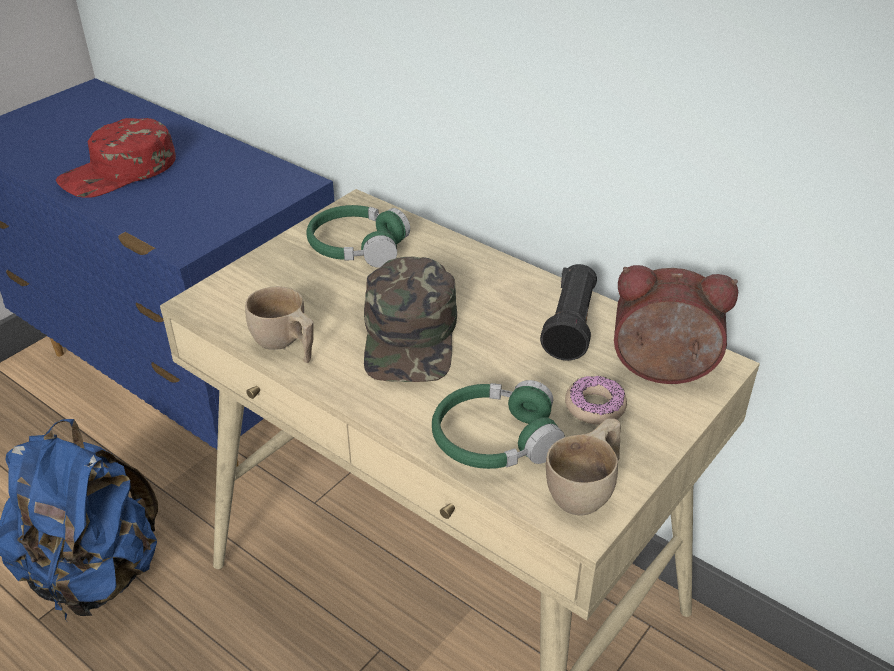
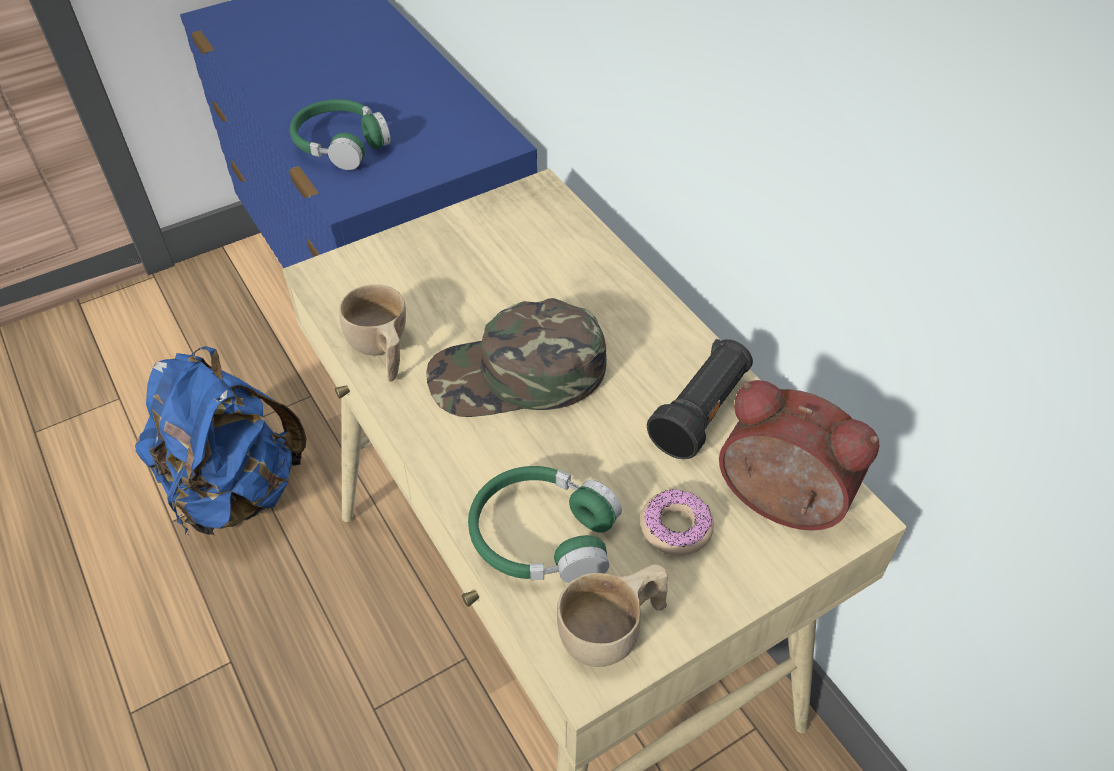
camera: 20 degrees right, 10 degrees up
(119, 172) = (324, 90): red cap -> none
(357, 247) = (514, 245): green headphones -> green headphones (341, 144)
(411, 335) = (517, 375): green cap -> green cap turned 60 degrees clockwise

